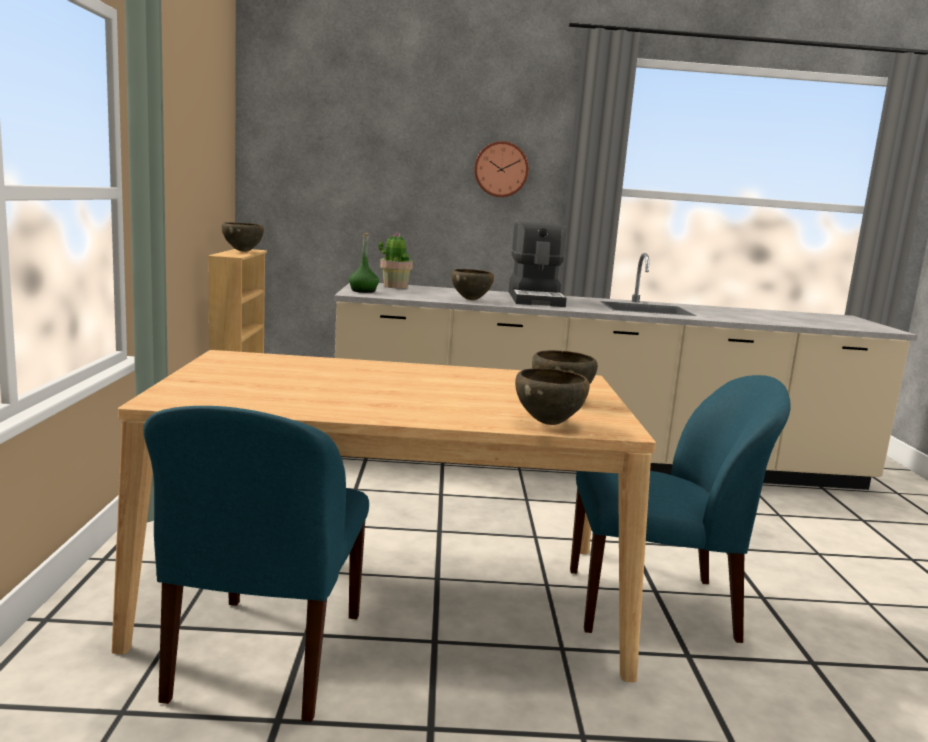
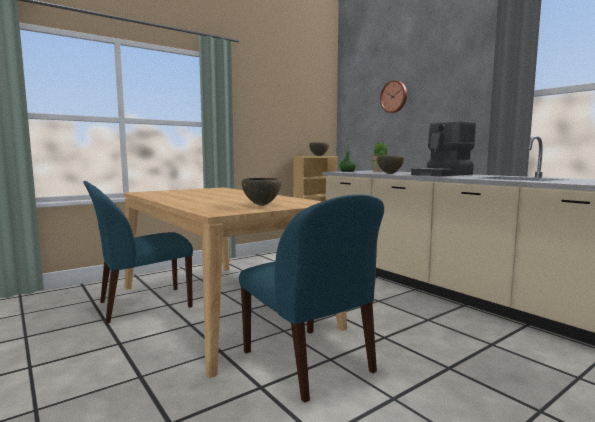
camera: 55 degrees right, 5 degrees down
(501, 169) = (455, 93): wall clock -> wall clock (394, 97)
(549, 423) = (204, 208): brown bowl -> none

